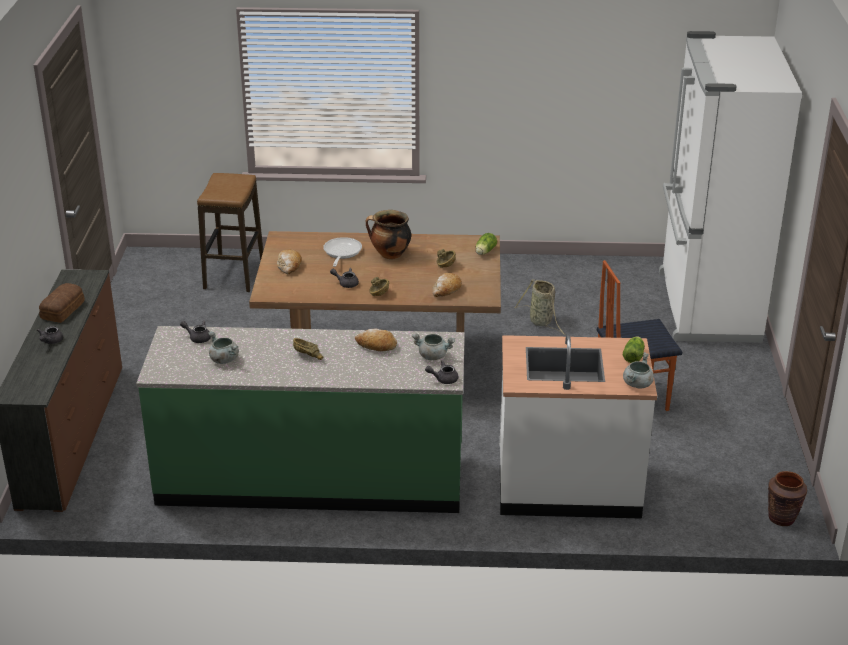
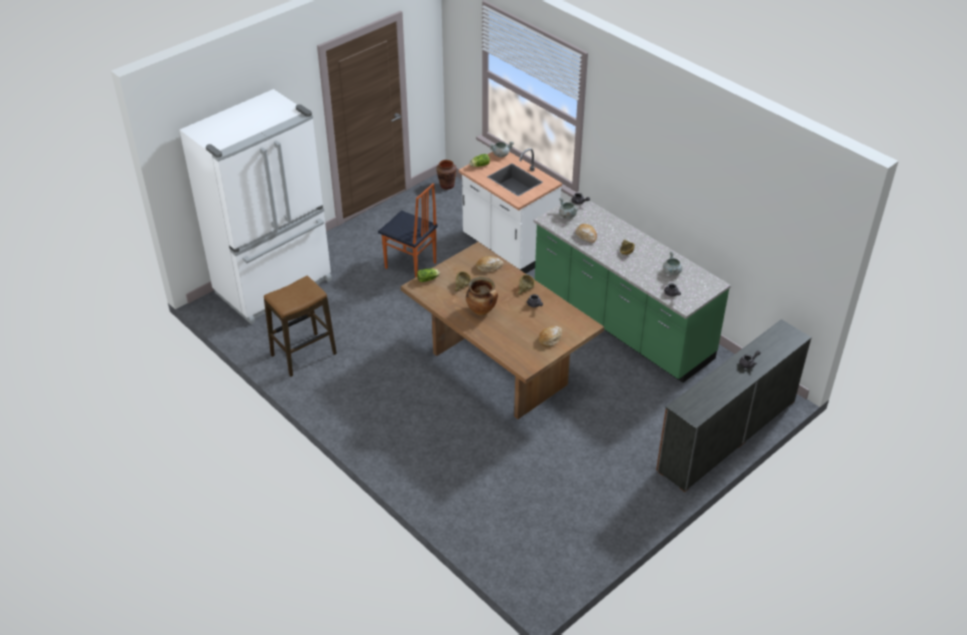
camera: 135 degrees left, 10 degrees up
(64, 309) = (722, 386): bread -> none
(234, 274) = (495, 516): stool -> stool (303, 355)
(341, 253) = (507, 330): frying pan -> none
(542, 322) = (372, 336): basket -> none

